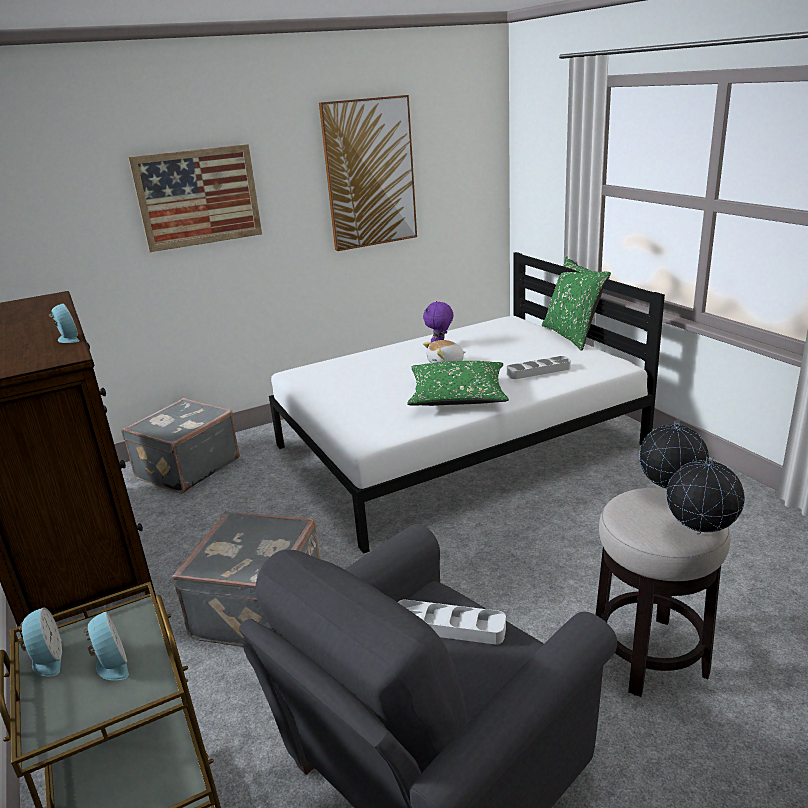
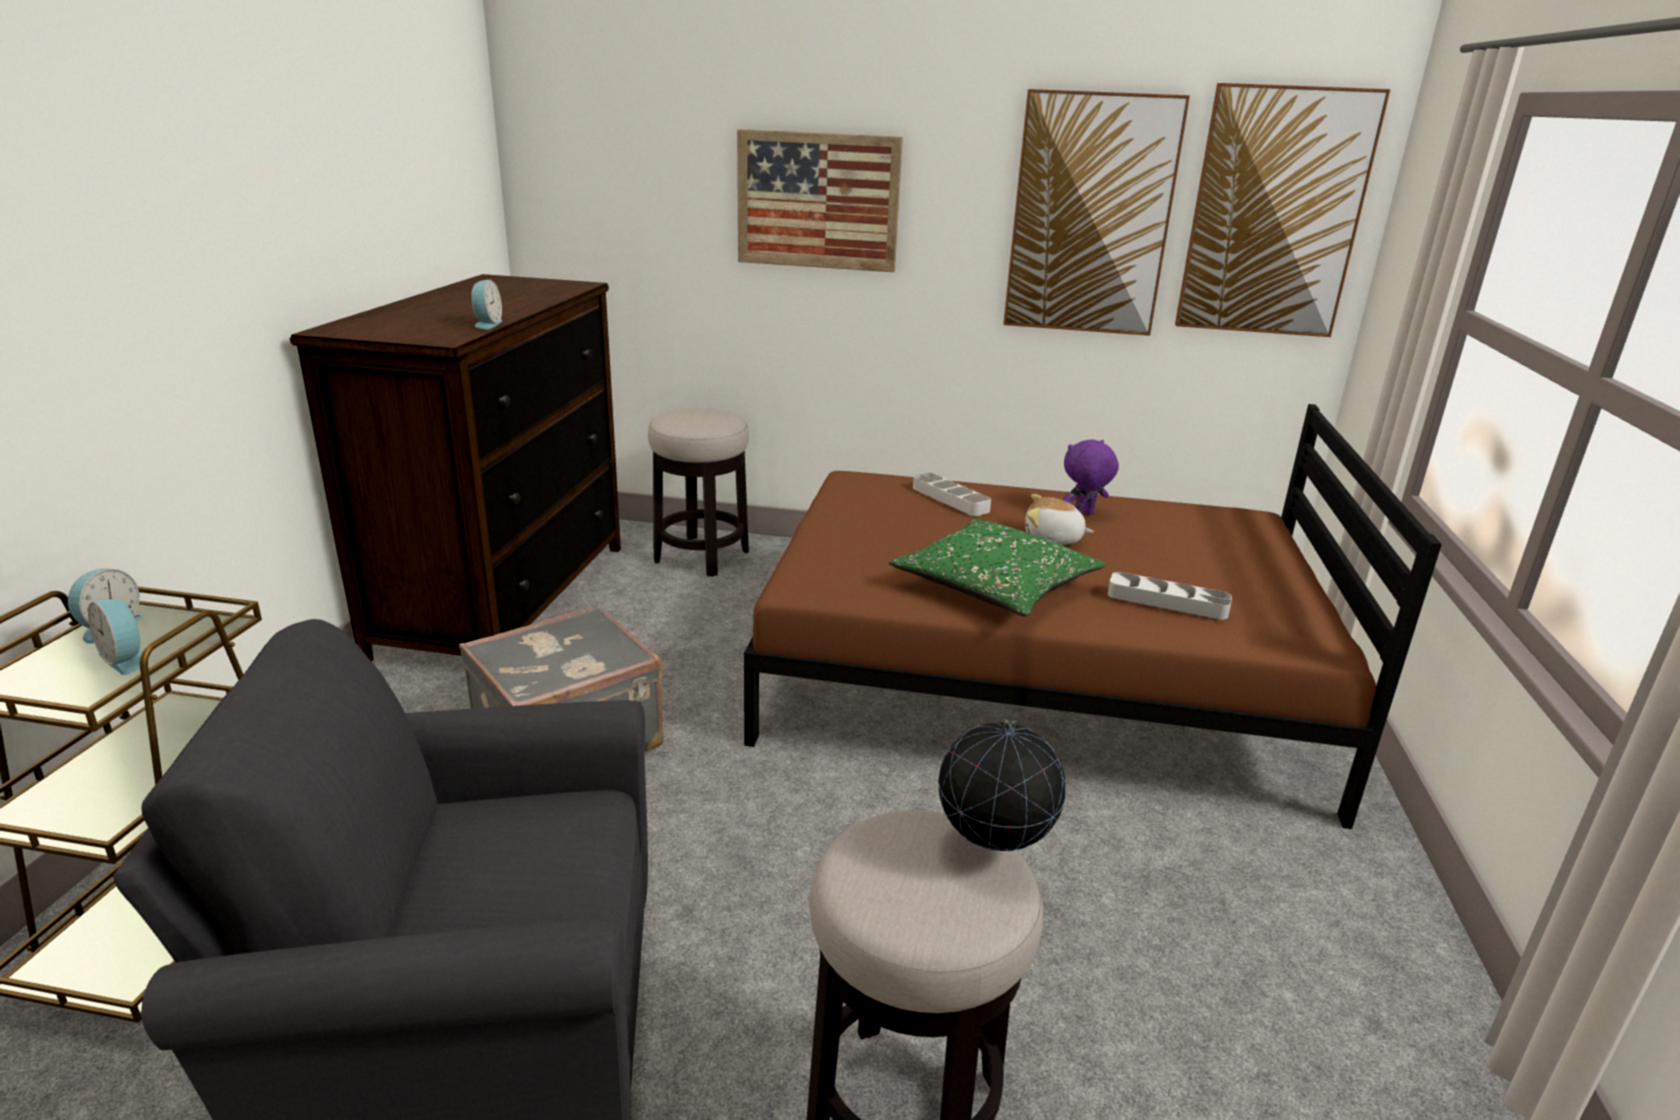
camera: 35 degrees right, 0 degrees up
(111, 664) = (127, 658): alarm clock -> alarm clock turned 120 degrees clockwise
(186, 468) = (701, 556): grey suitcase -> stool
(449, 627) = (545, 850): grey tray -> grey tray (950, 499)
(456, 446) = (1035, 676): white bed -> brown bed
(460, 154) = (1274, 213): none -> picture
(572, 336) = (1320, 576): green pillow -> none
(700, 534) = (922, 931): globe -> none

